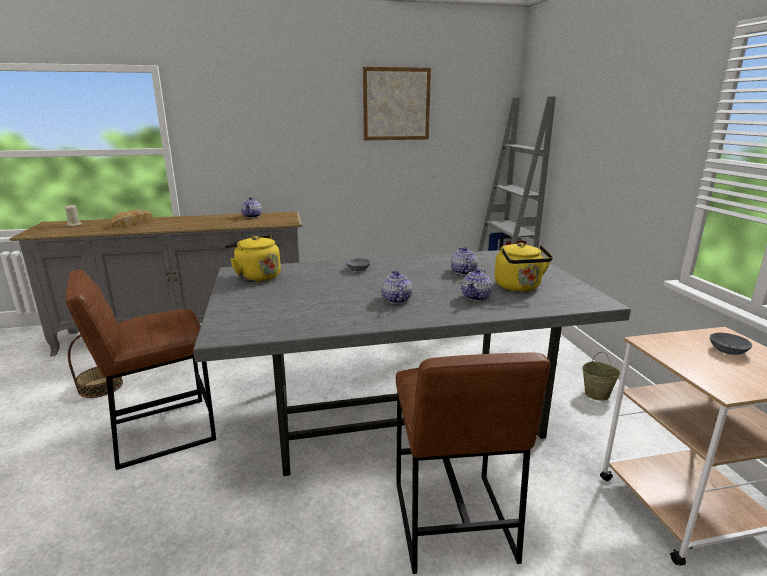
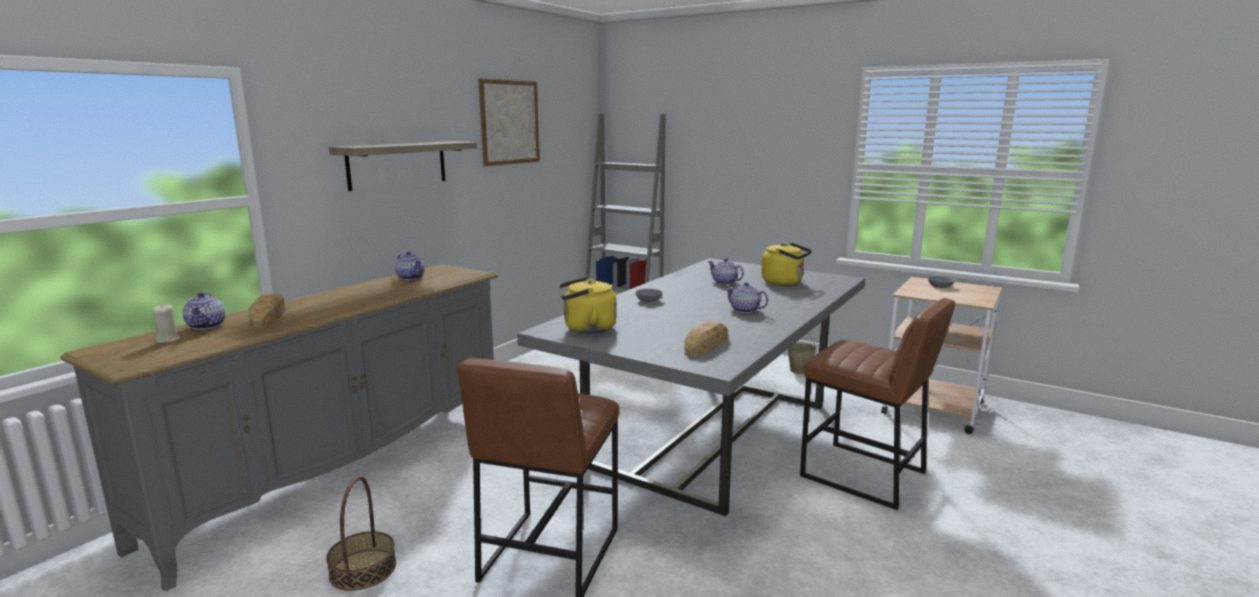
camera: 45 degrees left, 5 degrees down
(274, 315) = (705, 345): none -> bread
(279, 134) = (397, 164): none -> shelf
(476, 297) = (782, 294): teapot -> teapot (207, 326)

